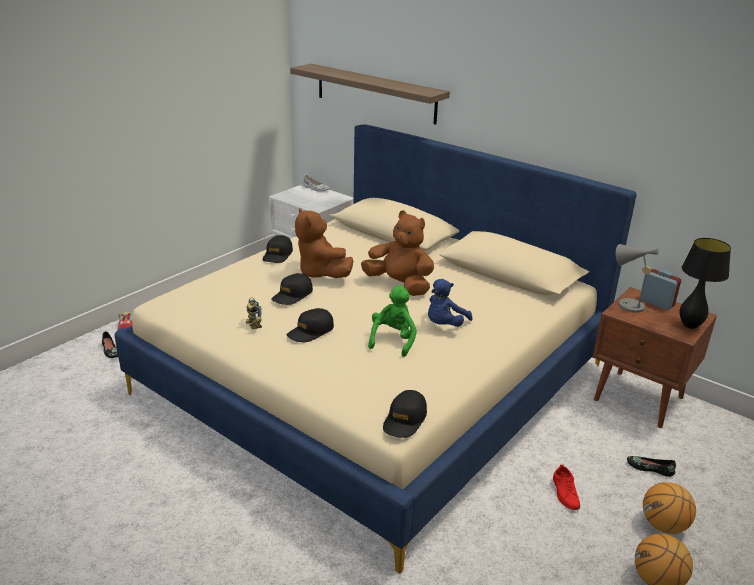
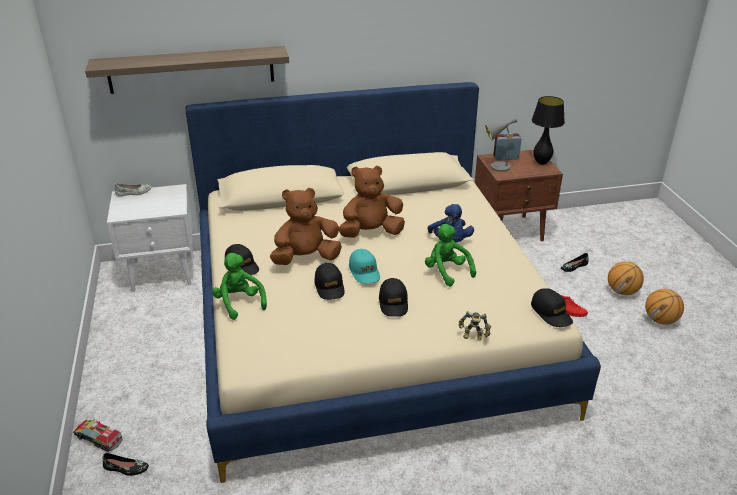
camera: 50 degrees left, 5 degrees up
(231, 272) = (239, 303): none -> green plush toy
(252, 325) = (350, 327): toy robot -> toy robot (473, 337)
(320, 273) = (306, 258): brown plush toy -> brown plush toy turned 150 degrees clockwise
(335, 302) = (364, 271): none -> turquoise cap

